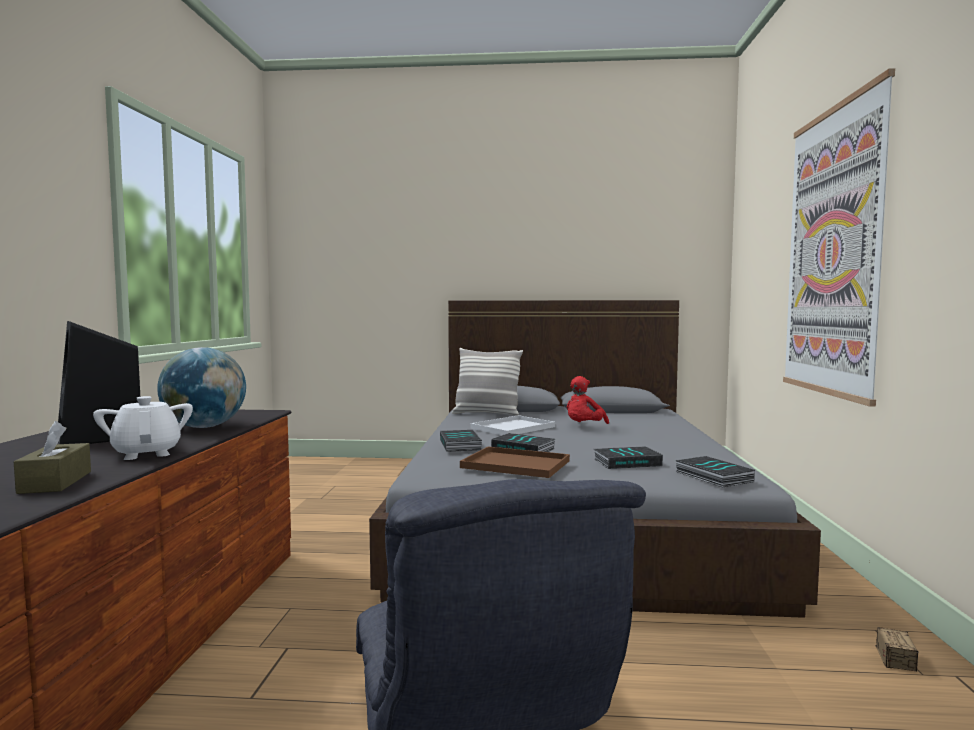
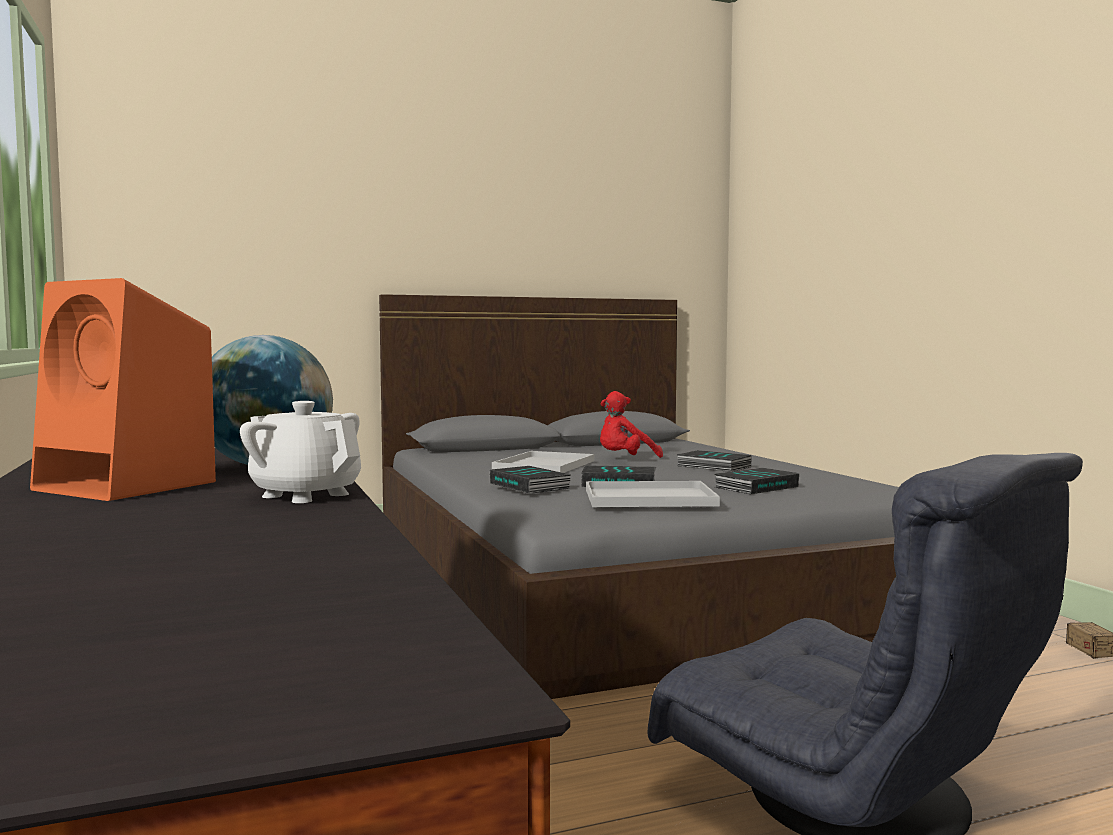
camera: 25 degrees left, 0 degrees up
(55, 482) = (298, 531): brown tissue box -> none
(100, 437) = (130, 486): black speaker -> orange speaker
(487, 413) = (469, 454): pillow -> none
(513, 464) = (646, 498): brown tray -> white tray
(584, 427) = (625, 459): red plush toy -> red plush toy turned 45 degrees clockwise
(712, 477) = (867, 491): book -> book (712, 466)
(832, 251) = (918, 238): picture -> none

